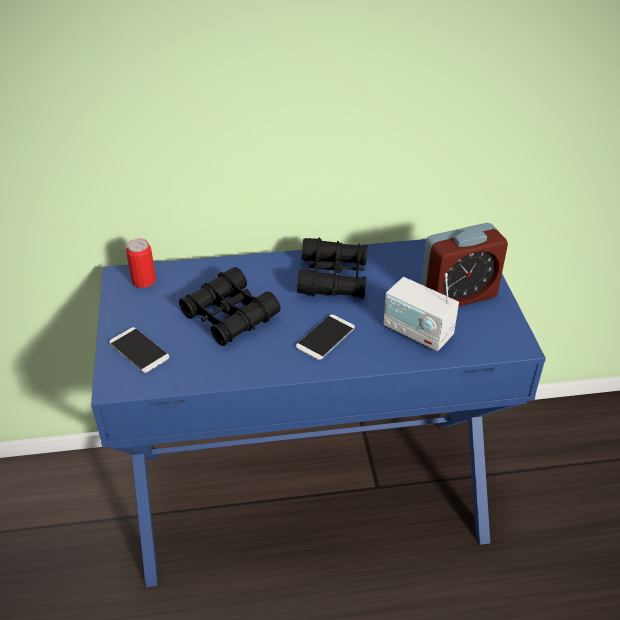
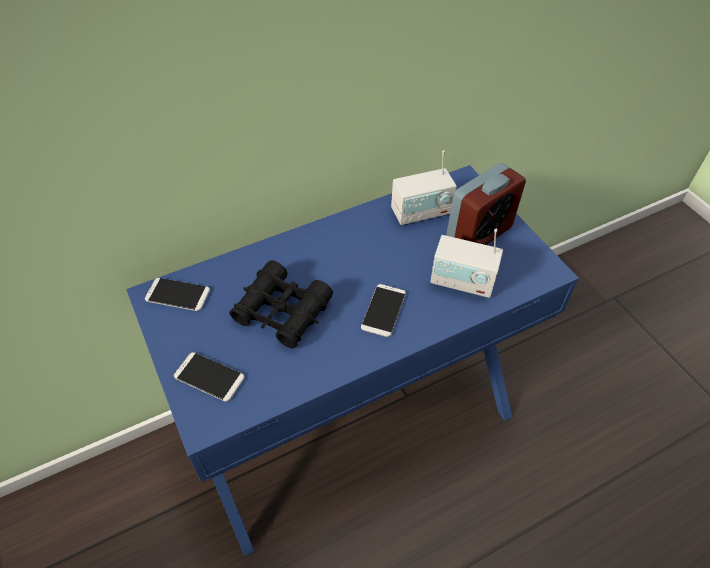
camera: 20 degrees left, 10 degrees up
(144, 281) = (177, 295): can -> phone
(333, 278) = (361, 243): black binoculars -> none
(407, 265) = (421, 212): none -> radio

